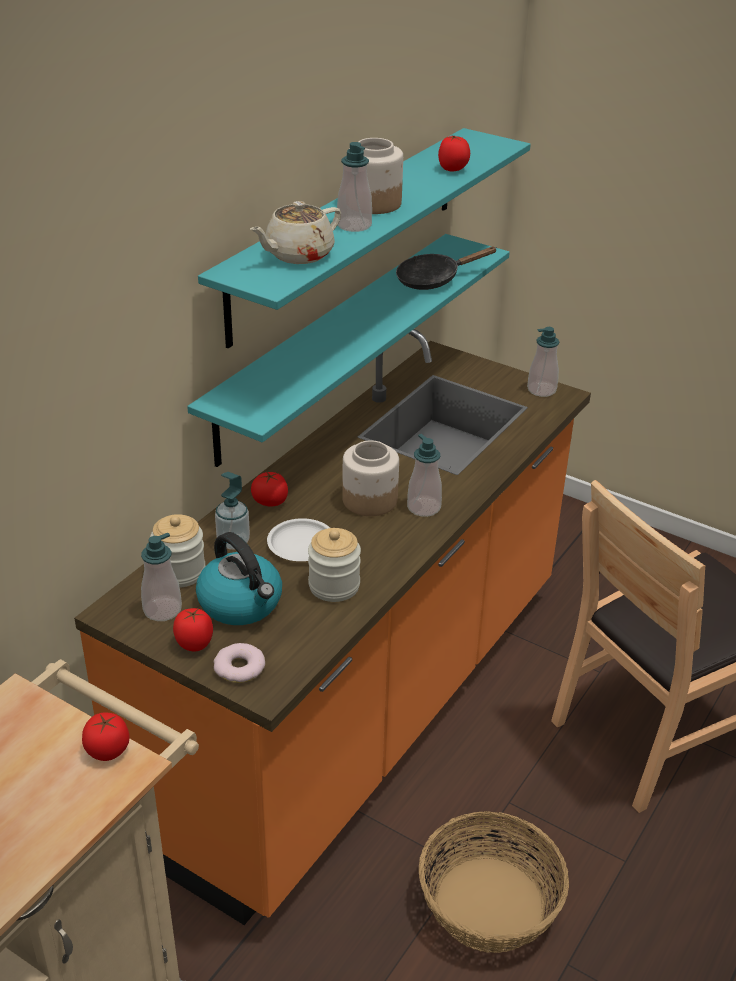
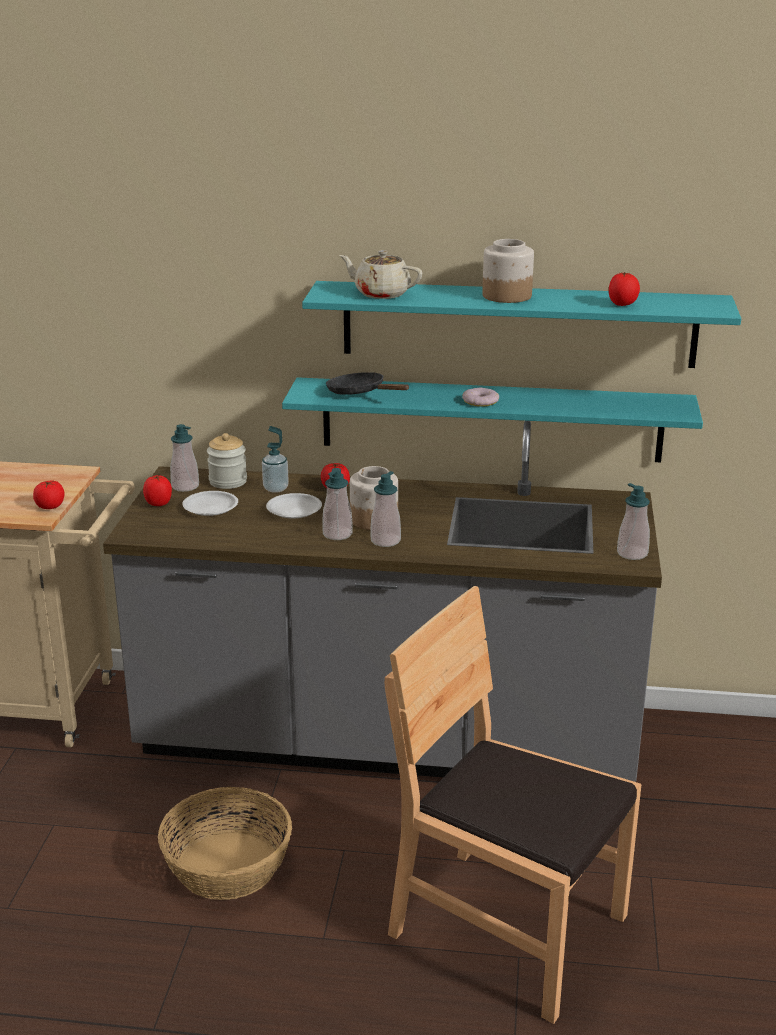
camera: 65 degrees right, 10 degrees down
(239, 667) = (146, 522): donut -> donut (480, 401)
(241, 603) = (211, 507): kettle -> white plate
(334, 586) = (256, 531): jar -> none
(354, 225) = (455, 298): soap dispenser -> soap dispenser (337, 534)
(362, 710) = (388, 743): orange counter -> grey counter
(433, 279) = (594, 405): black frying pan -> black frying pan (360, 393)

